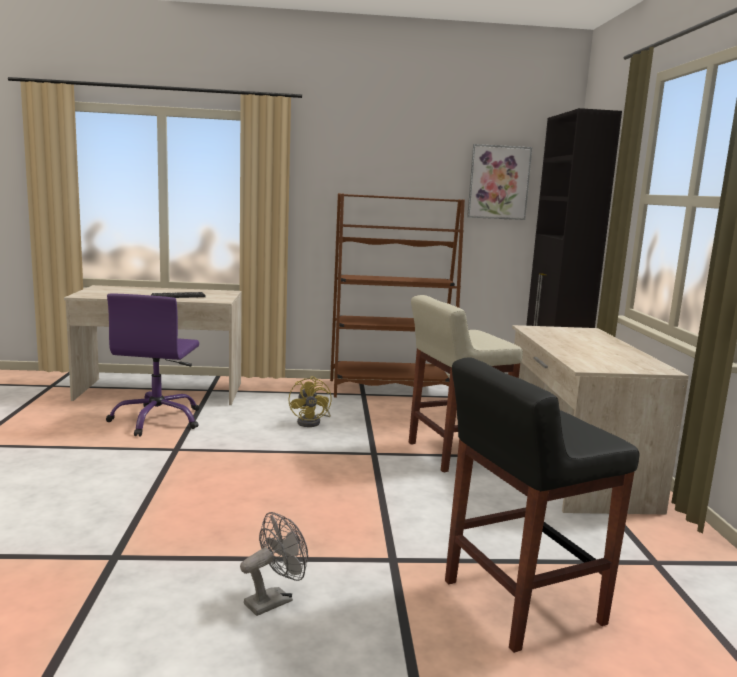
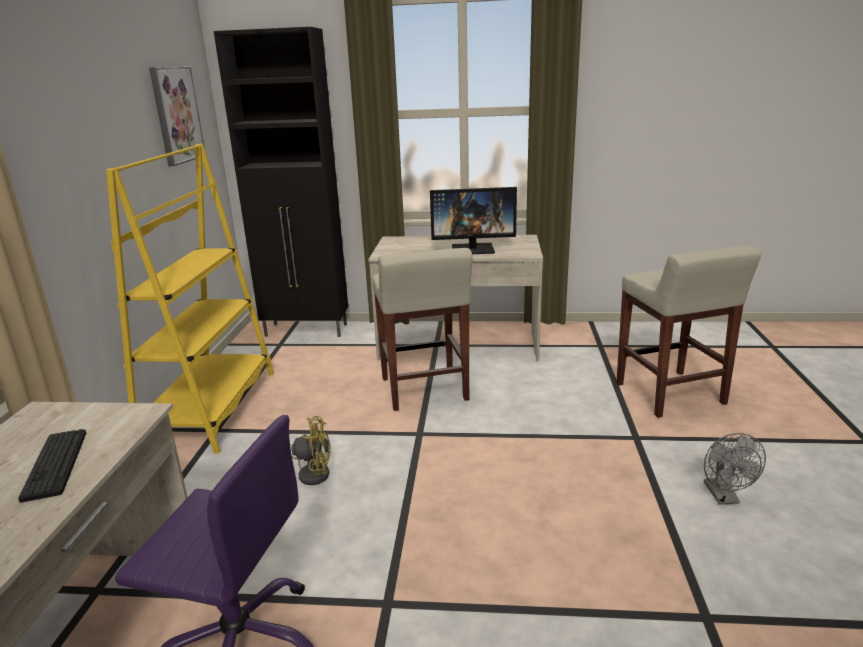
camera: 80 degrees left, 10 degrees up
(274, 600) = (724, 497): grey fan -> grey fan turned 150 degrees counterclockwise
(390, 390) = (212, 409): brown bookcase -> yellow bookcase
(520, 603) = (670, 394): black stool -> beige stool
(581, 350) = (473, 249): none -> monitor

